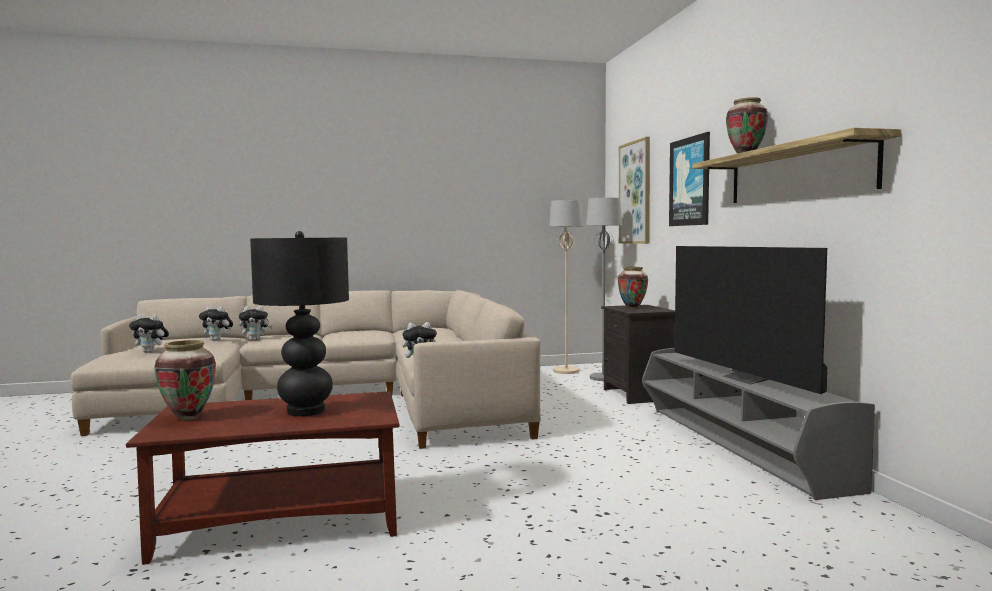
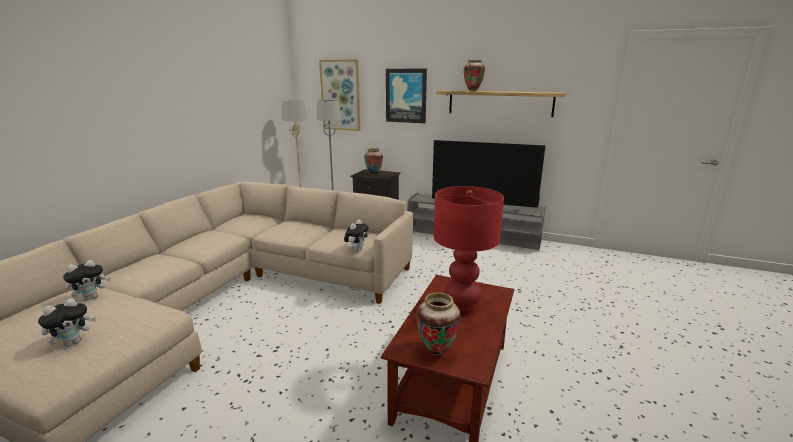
camera: 55 degrees left, 15 degrees up
(256, 340) = (130, 280): plush toy -> none
(305, 411) = (462, 308): black table lamp -> red table lamp

